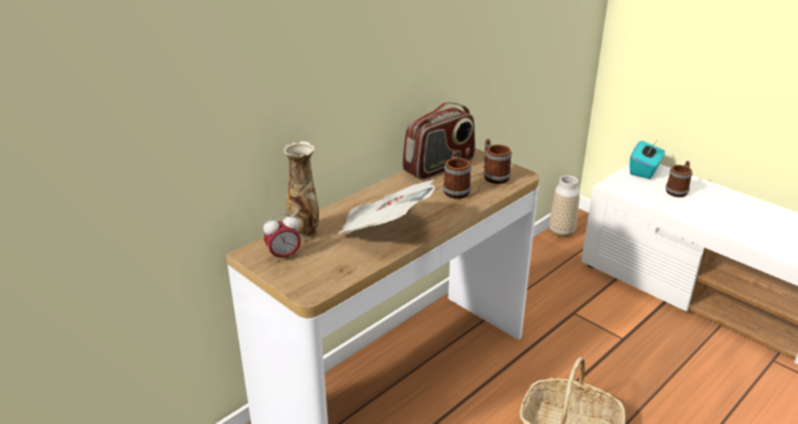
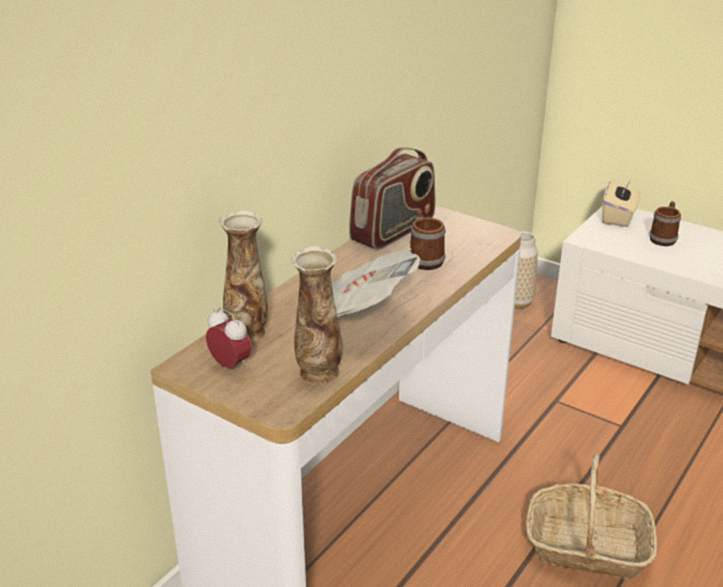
camera: 10 degrees left, 0 degrees up
(284, 256) = (231, 365): alarm clock -> alarm clock turned 105 degrees counterclockwise
(346, 268) = (318, 373): none -> vase
(493, 175) = (465, 237): mug -> none
(644, 170) = (618, 217): turquoise tissue box -> beige tissue box

